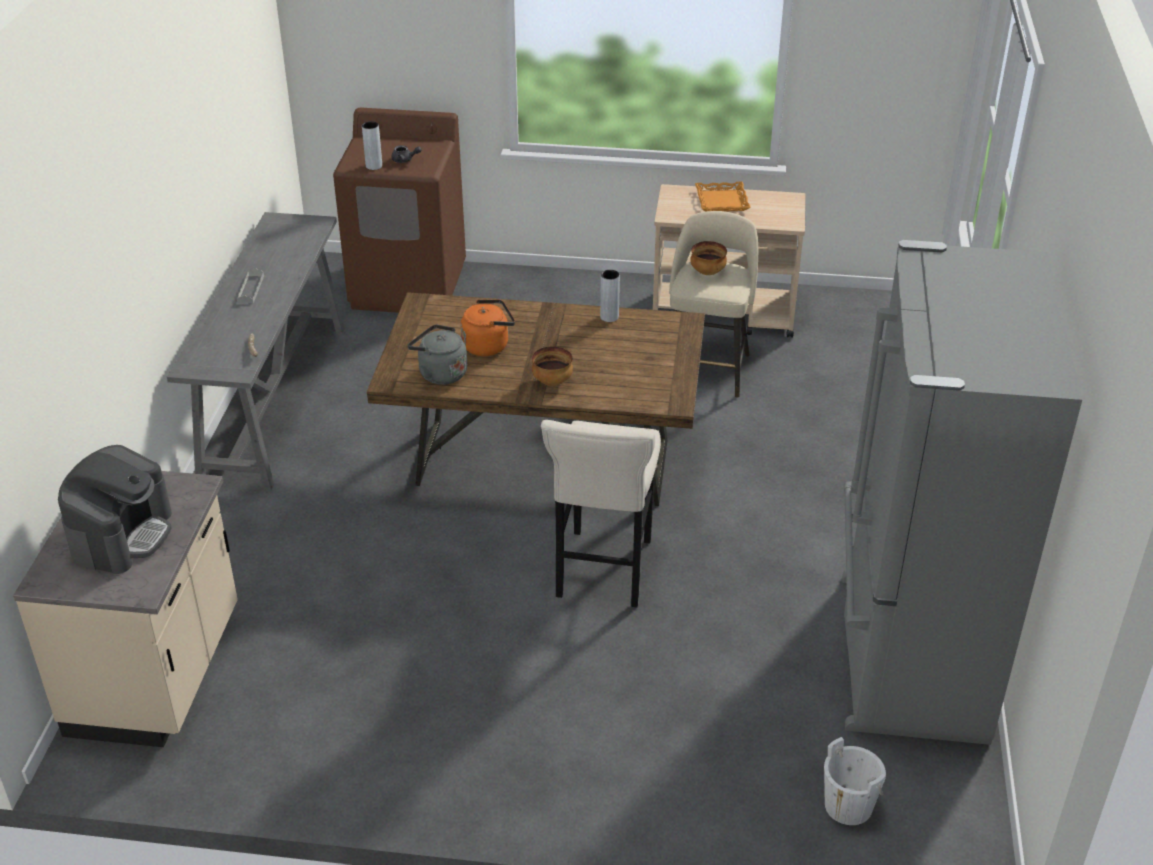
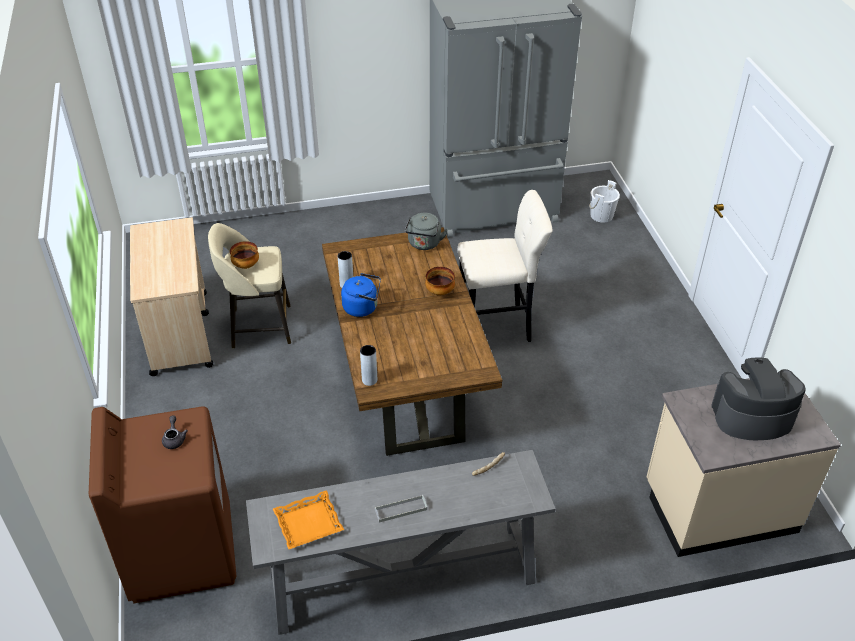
camera: 110 degrees left, 5 degrees up
(374, 166) = (193, 458): grey vase -> grey vase (369, 380)
(440, 373) = (460, 348): grey kettle -> grey kettle (424, 244)
(488, 345) = (412, 334): orange kettle -> none
(559, 321) = (362, 307): none -> blue kettle
(722, 201) = (154, 262): orange tray -> orange tray (308, 523)

